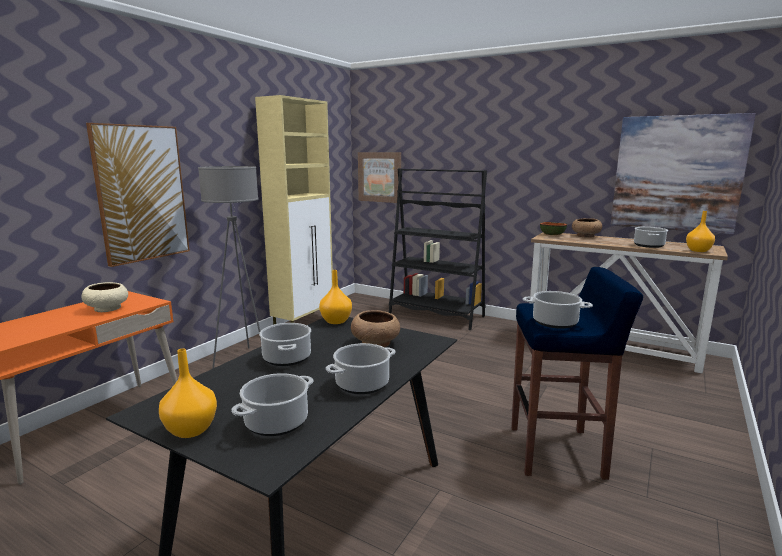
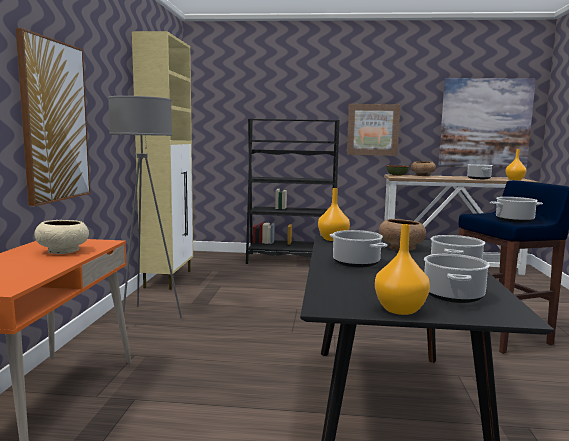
camera: 25 degrees left, 5 degrees down
(380, 177) = (218, 129): picture -> picture (373, 129)

